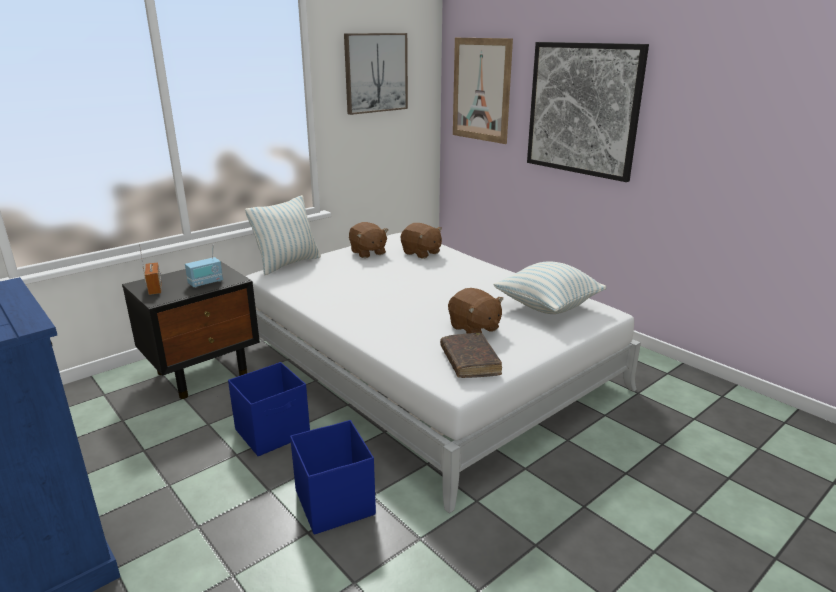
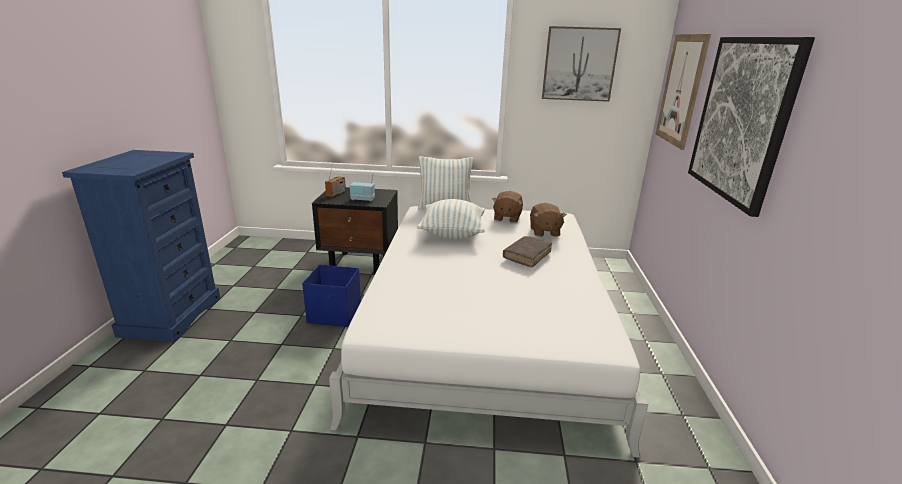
camera: 45 degrees right, 0 degrees up
(335, 502) = (294, 373): blue storage box -> none
(469, 362) = (409, 320): brown book -> brown book (527, 256)
(474, 328) = (465, 300): brown plush toy -> none
(547, 307) = (561, 315): pillow -> pillow (452, 234)

